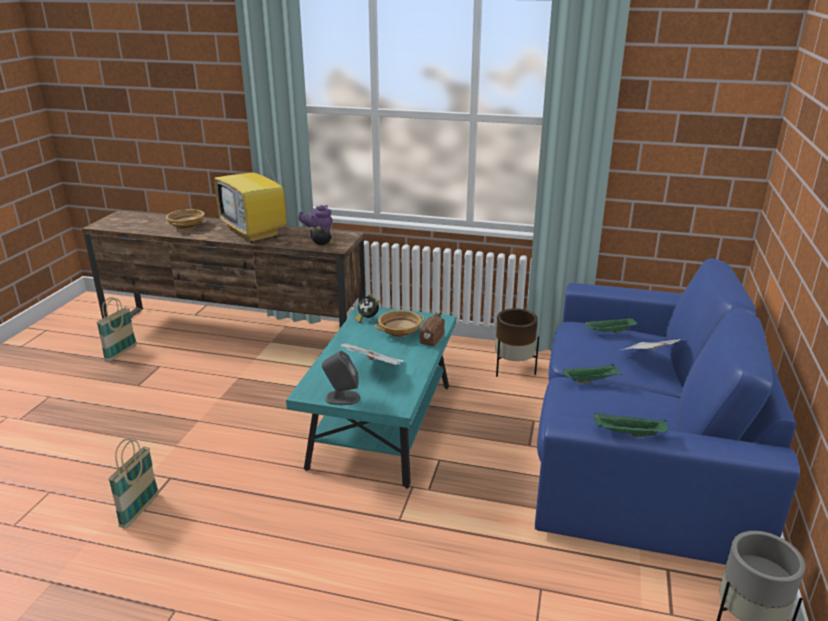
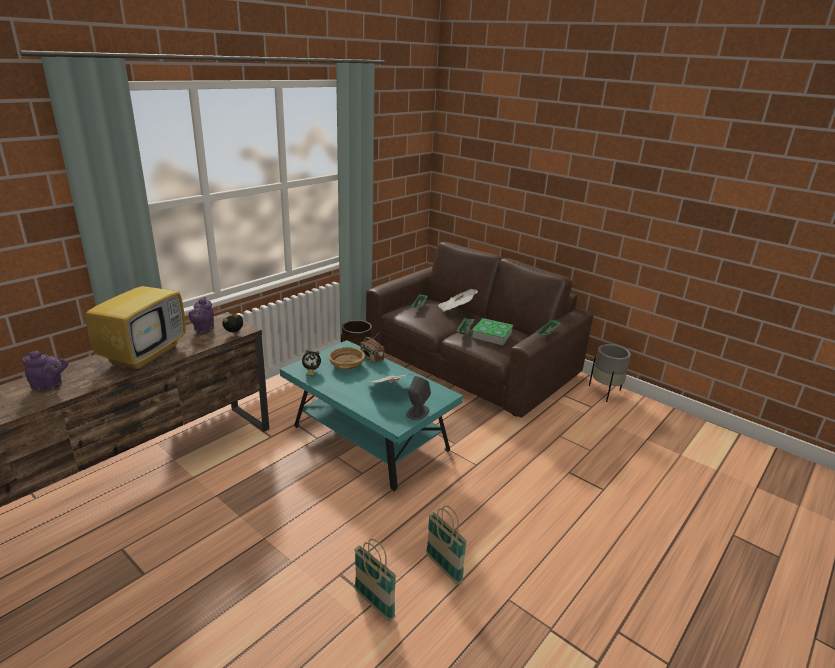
camera: 65 degrees left, 0 degrees up
(121, 353) = (43, 579): basket -> basket (443, 568)
(187, 226) = (49, 385): beige bowl -> purple teapot
(255, 233) = (144, 354): television -> television turned 60 degrees counterclockwise
(607, 403) = (491, 335): none -> book
(638, 447) = (470, 362): blue sofa -> brown sofa

